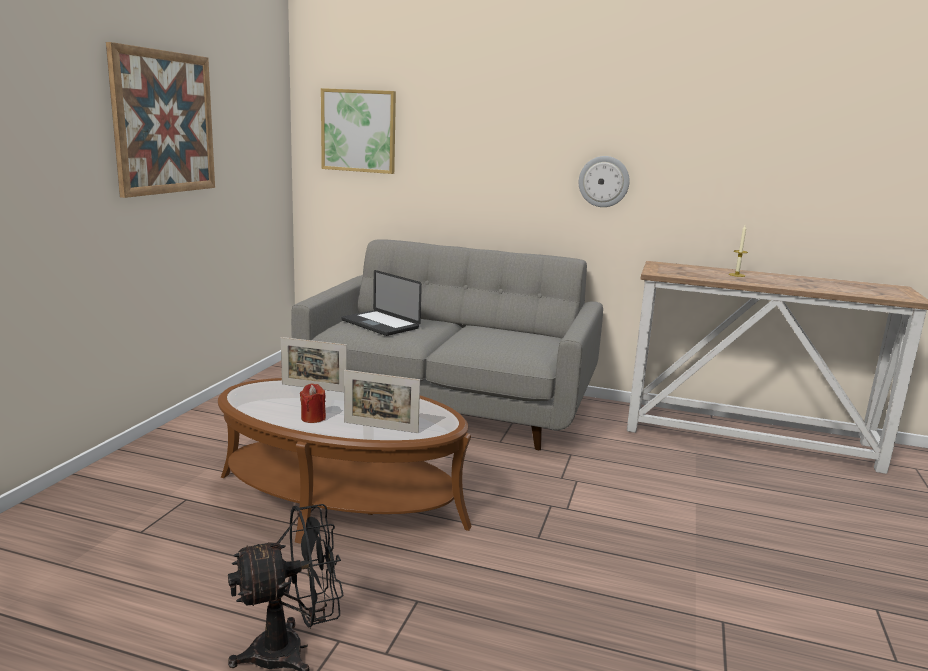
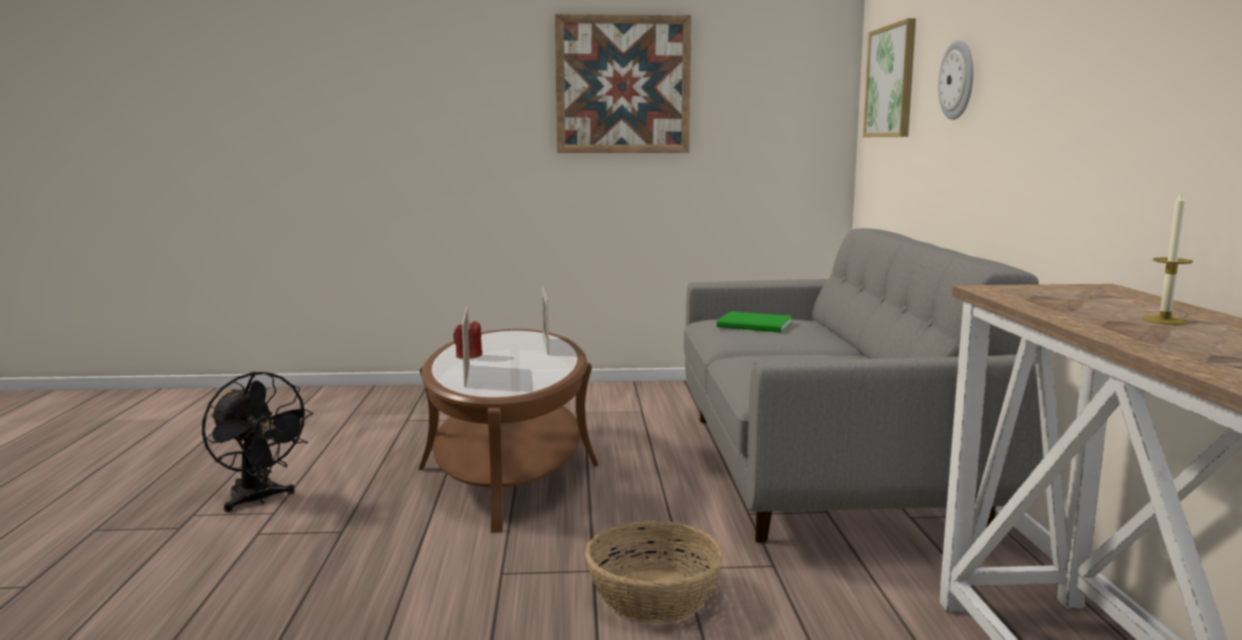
camera: 70 degrees right, 5 degrees down
(380, 324) = (756, 325): laptop -> green book
(592, 494) = (654, 596): none -> basket
(604, 181) = (1081, 121): wall clock -> wall clock (958, 80)

